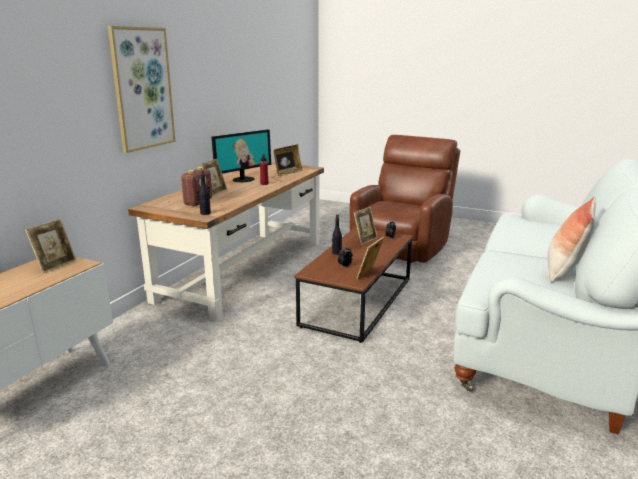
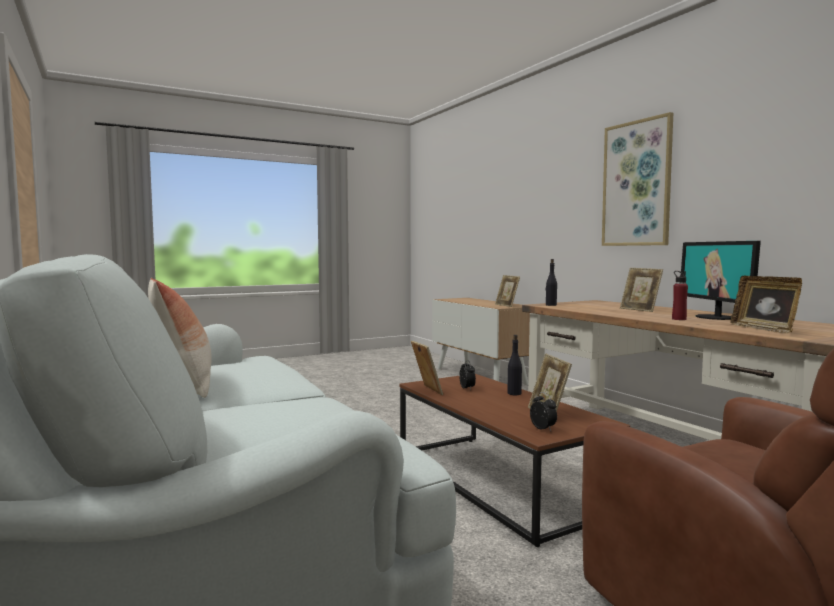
camera: 125 degrees right, 15 degrees down
(198, 202) = (598, 306): radio -> none

